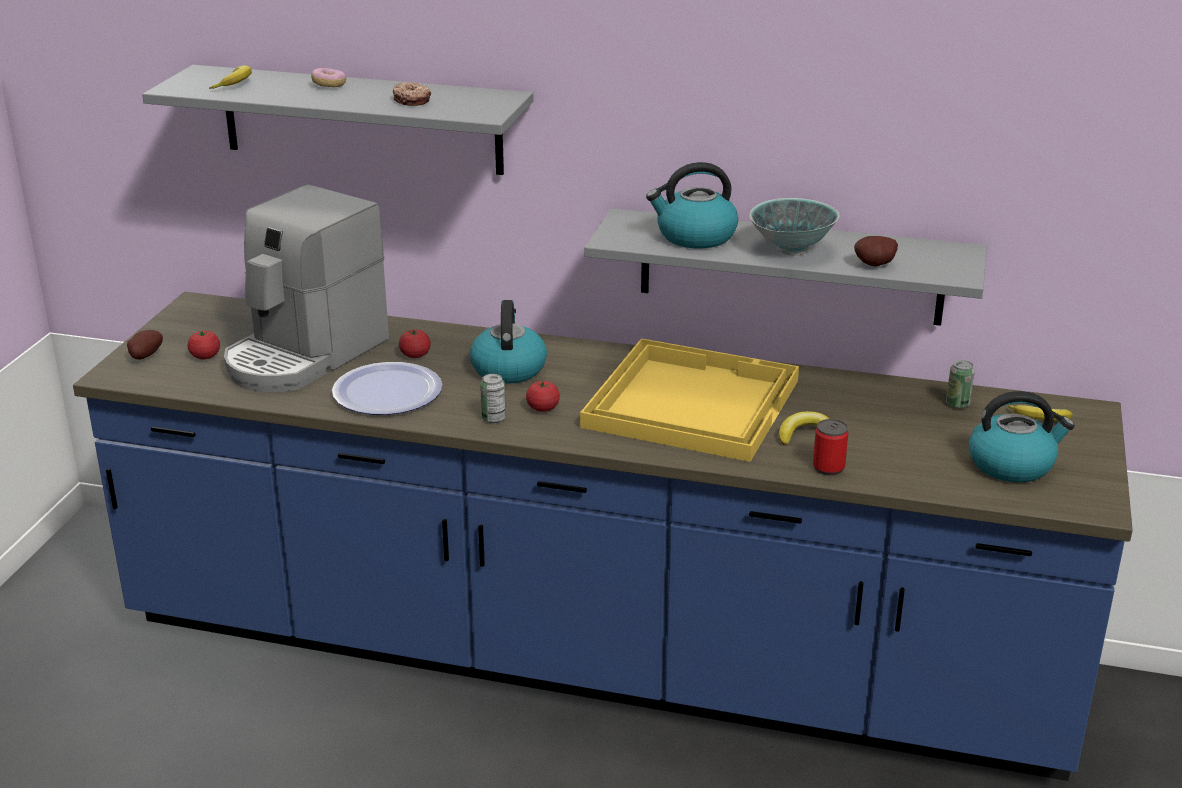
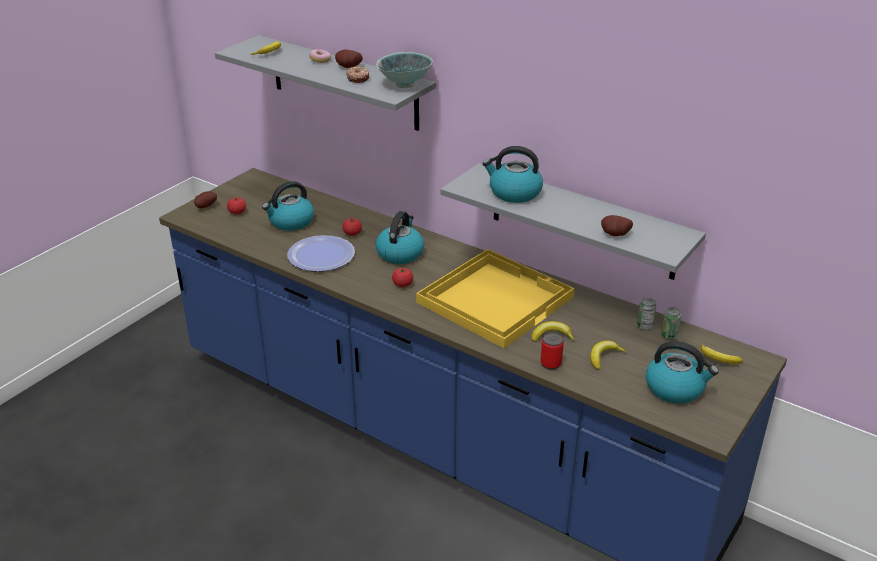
camera: 20 degrees right, 5 degrees up
(304, 355) = (290, 222): coffee machine -> kettle
(383, 89) = (348, 67): none -> potato
(493, 418) = (369, 285): can -> can (644, 326)
(792, 249) = (569, 213): bowl -> bowl (405, 84)
(893, 446) = (604, 357): none -> banana

